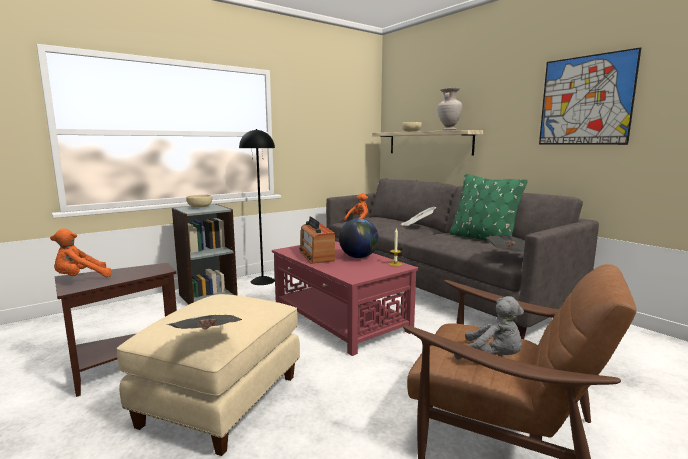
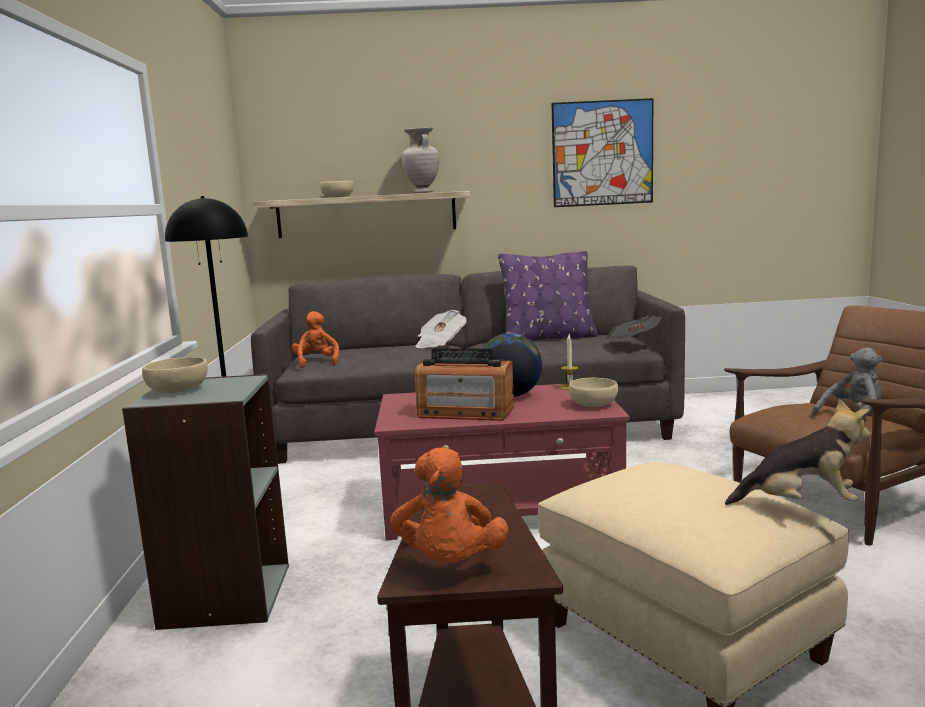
camera: 55 degrees left, 0 degrees up
(207, 340) = (800, 504): newspaper -> plush toy
(364, 273) = (592, 404): none -> beige bowl
(483, 239) = (548, 338): green pillow -> purple pillow

